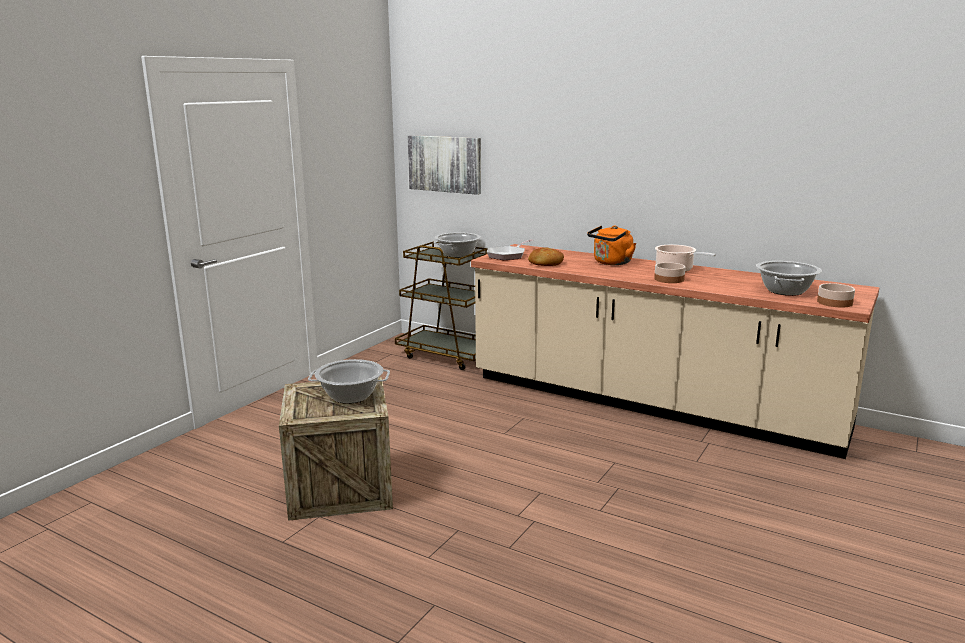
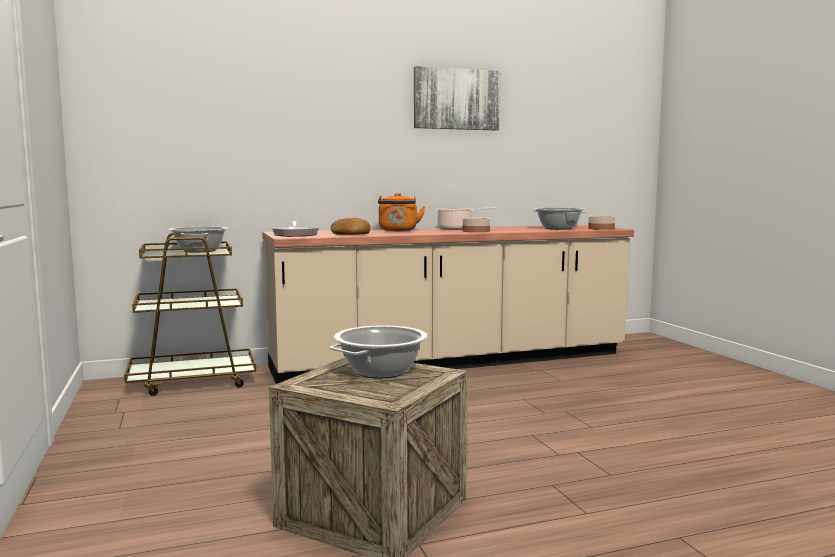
camera: 50 degrees left, 10 degrees down
(445, 164) = (154, 144): picture -> picture (456, 99)

